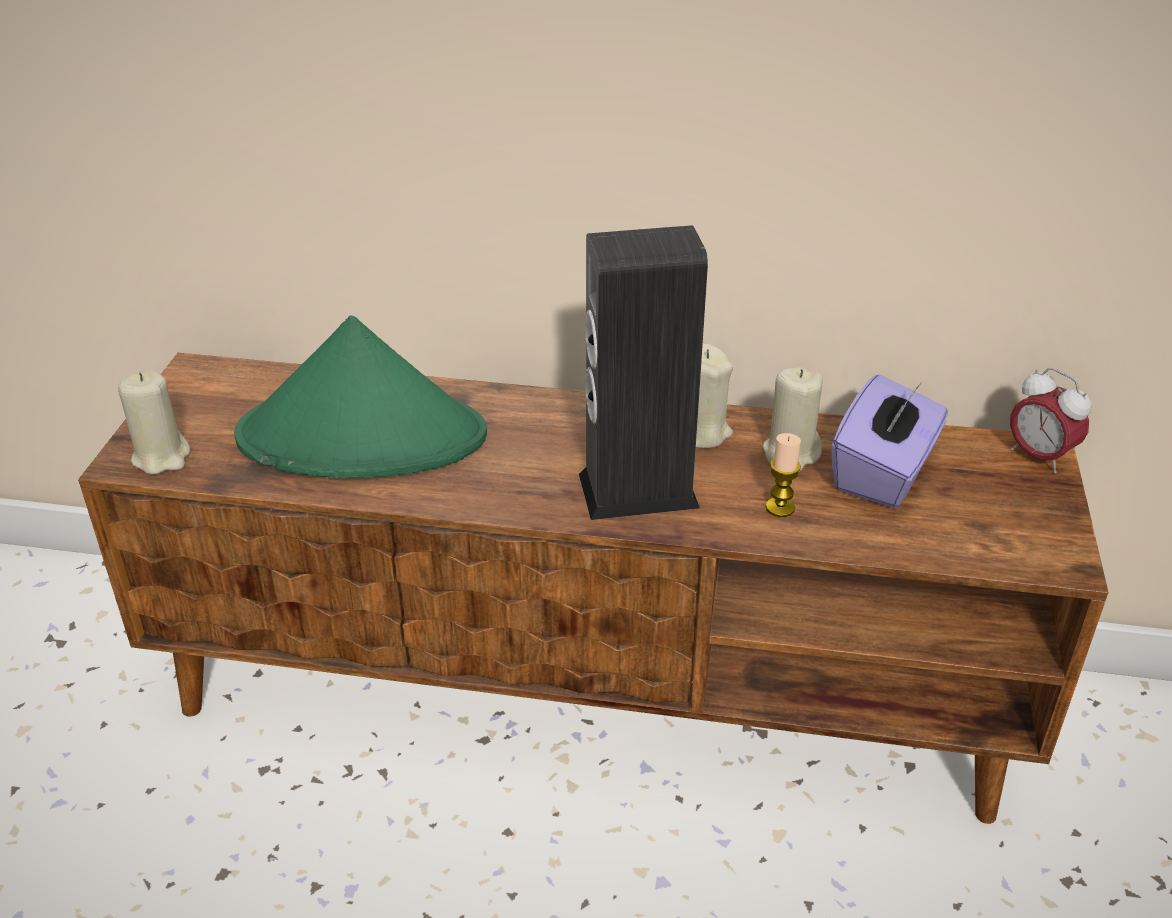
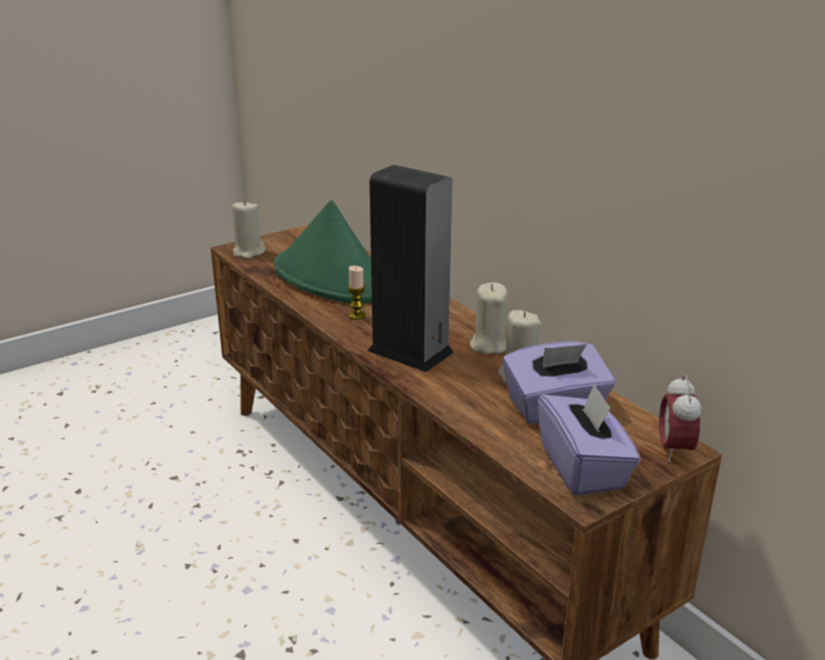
camera: 45 degrees right, 10 degrees down
(780, 507) = (466, 392): candle -> candle (357, 315)
(1011, 528) = (583, 468): none -> purple tissue box

